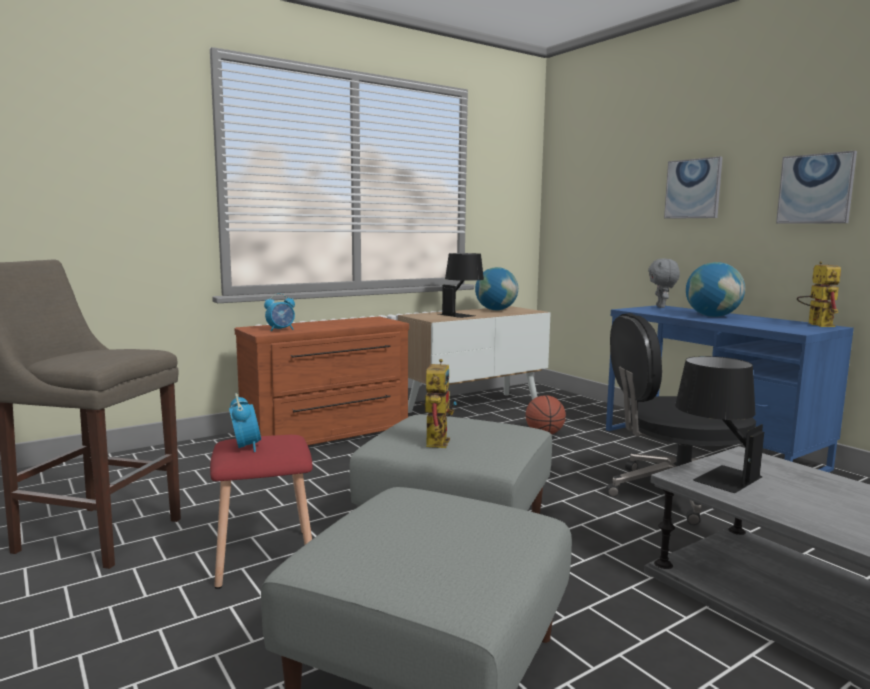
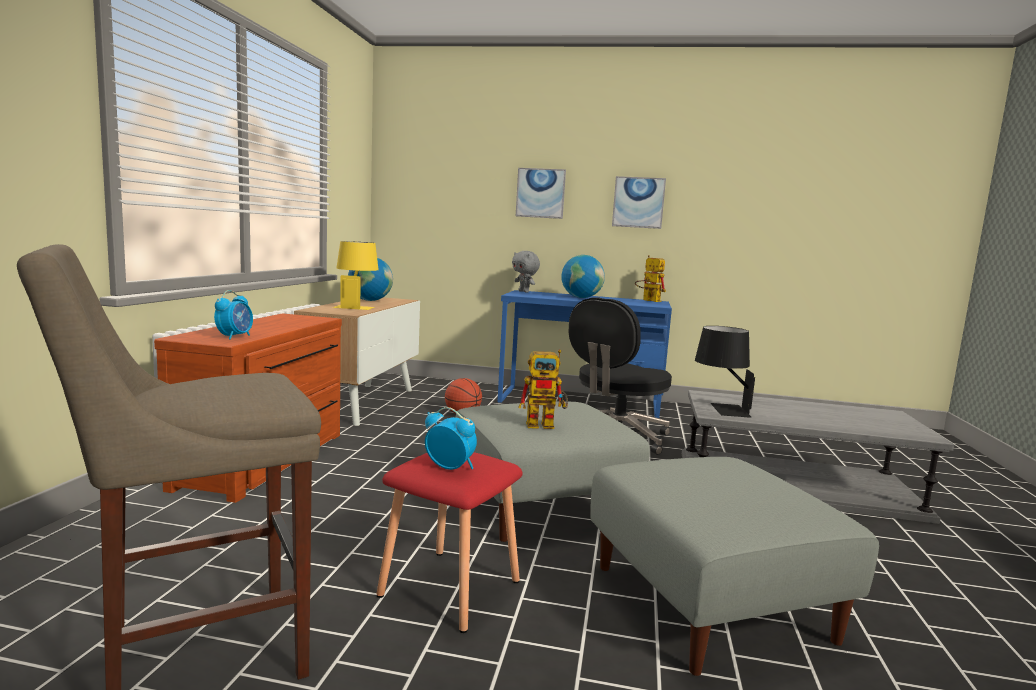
camera: 45 degrees left, 0 degrees up
(435, 440) = (546, 424): toy robot -> toy robot turned 120 degrees clockwise
(461, 314) = (356, 306): black table lamp -> yellow table lamp

